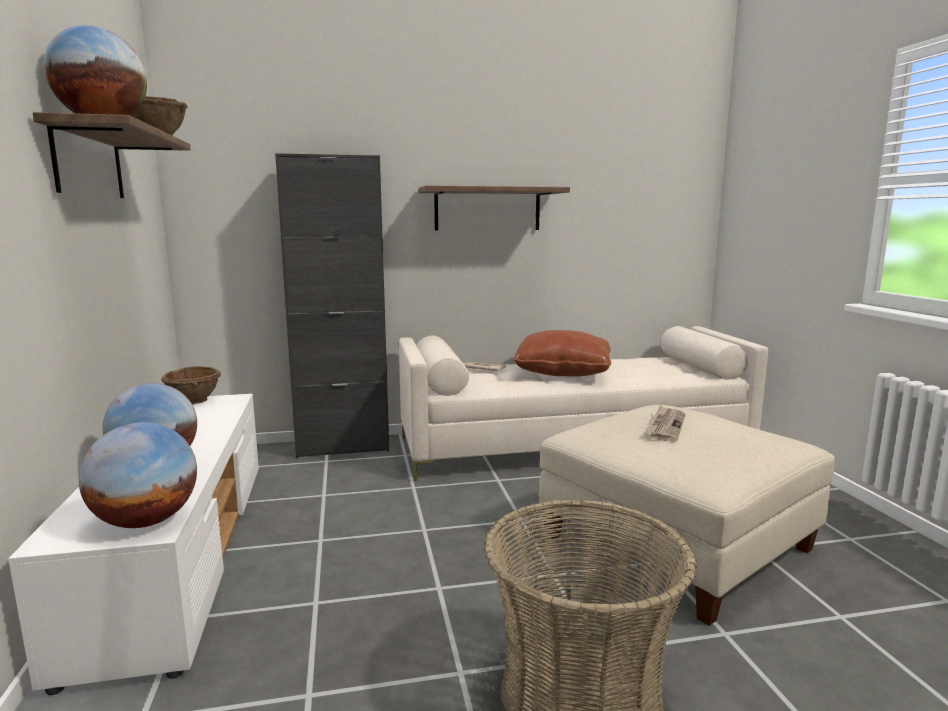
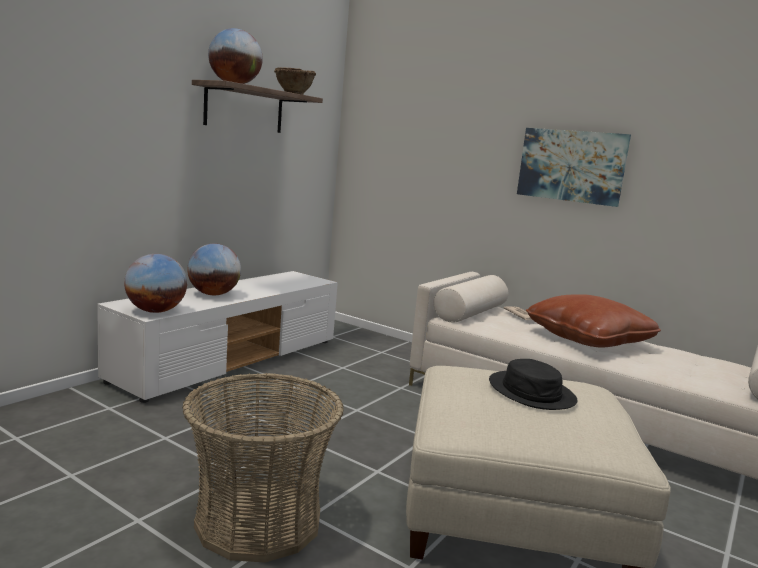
camera: 45 degrees right, 0 degrees up
(194, 401) = (300, 276): brown bowl -> none
(343, 447) = (407, 349): black cabinet -> none
(487, 209) = (571, 166): shelf -> picture
(665, 426) = (531, 392): newspaper -> black hat

